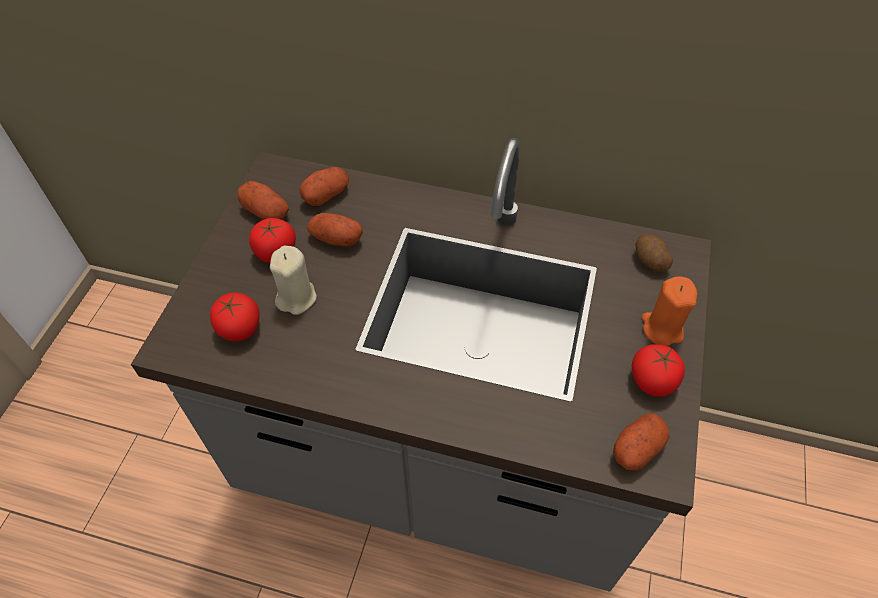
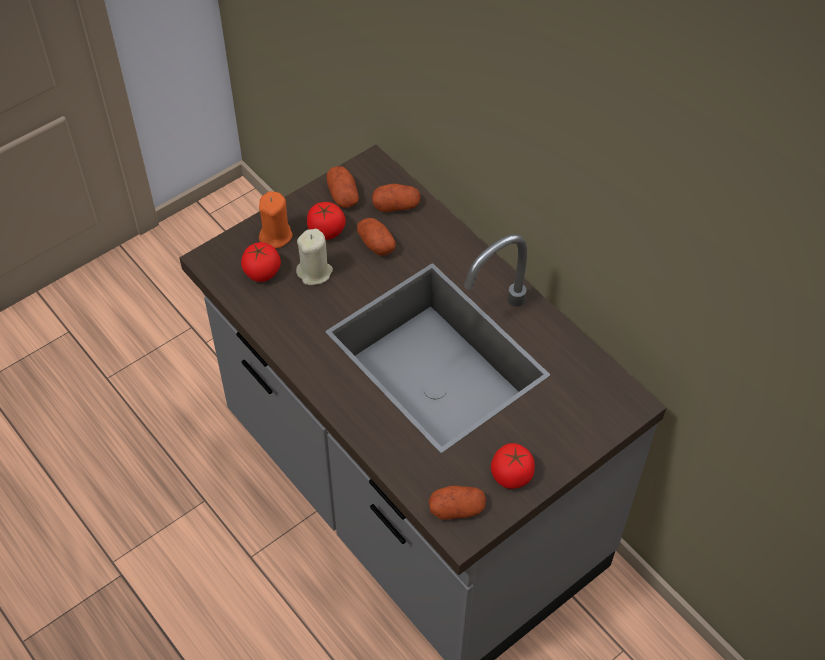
camera: 35 degrees right, 0 degrees up
(649, 261) = (597, 394): potato -> none
(662, 328) = (556, 446): orange candle -> orange candle (275, 235)

